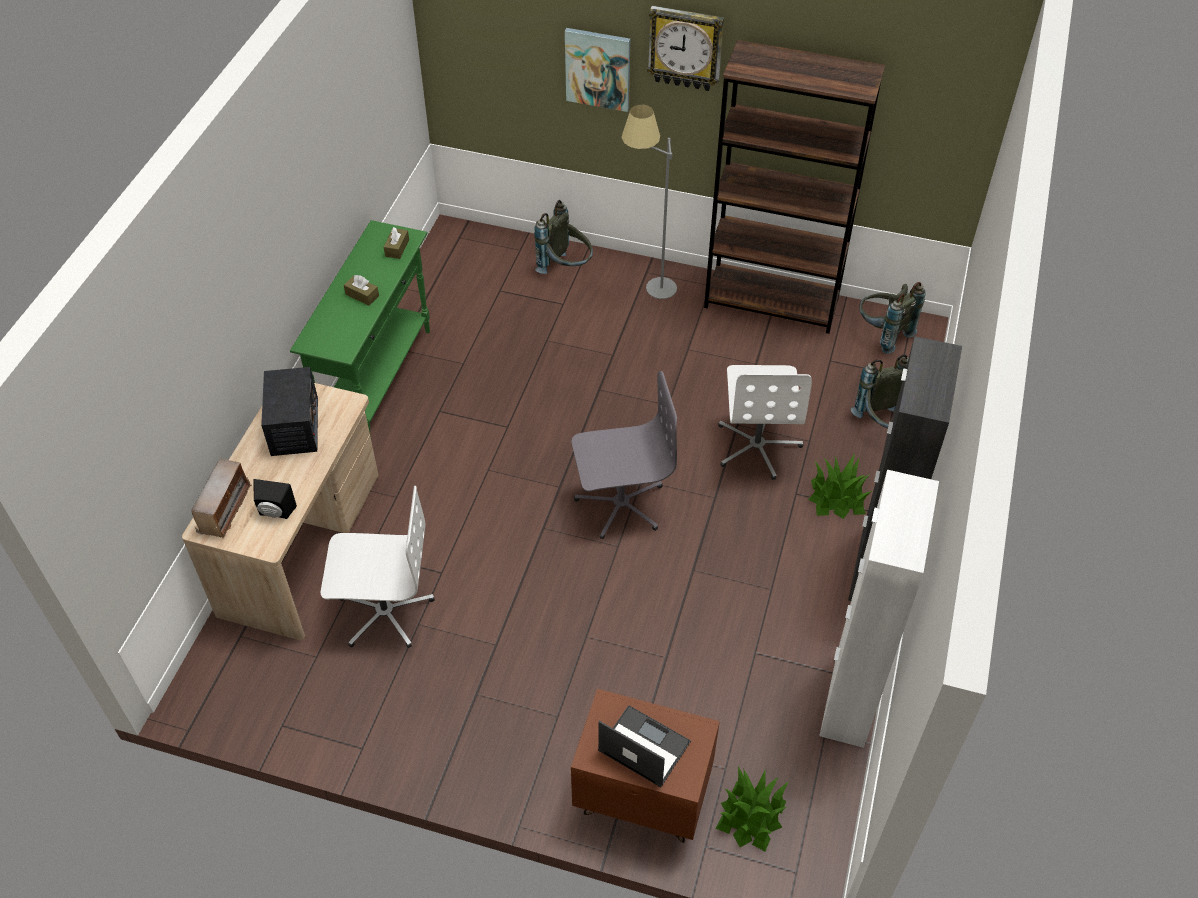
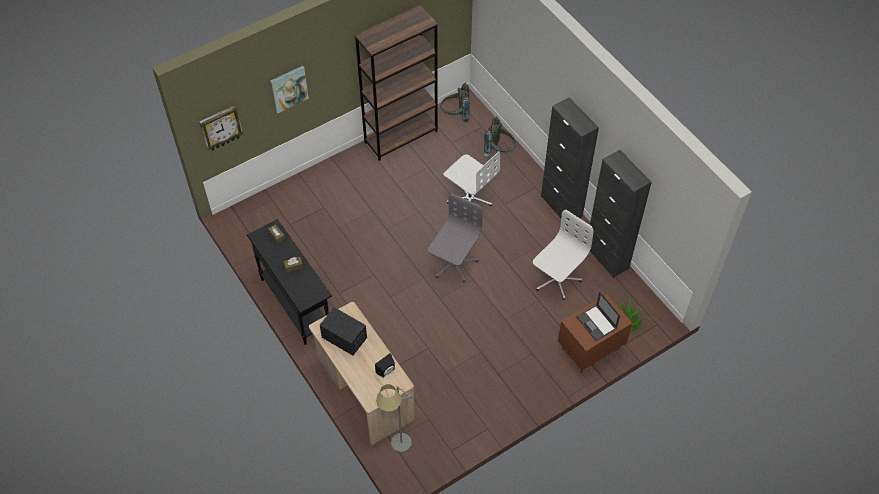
camera: 50 degrees left, 5 degrees up
(225, 509) = (367, 388): radio -> none
(378, 379) = (295, 304): green console table -> black console table
(384, 611) = (428, 380): white office chair -> white office chair (556, 279)
(566, 268) = (303, 191): grey backpack -> none
(643, 746) = (597, 323): laptop -> laptop turned 105 degrees counterclockwise
(648, 291) = (349, 172): grey floor lamp -> grey floor lamp (397, 450)
(685, 48) = (329, 53): wall clock -> wall clock (220, 127)
(837, 497) = (519, 192): potted plant -> none
(849, 699) = (607, 257): white cabinet -> black cabinet

